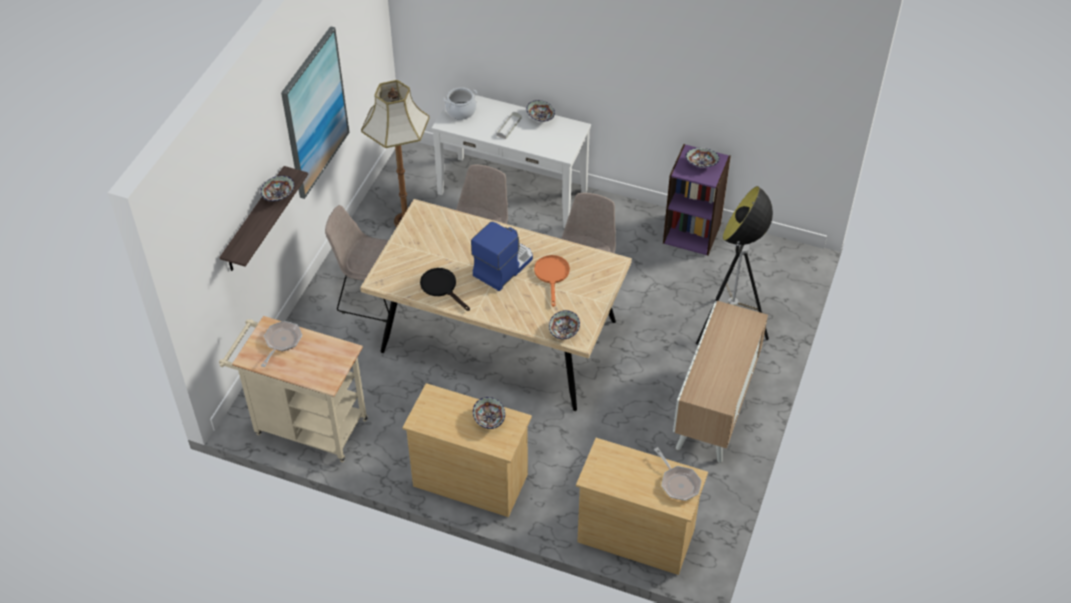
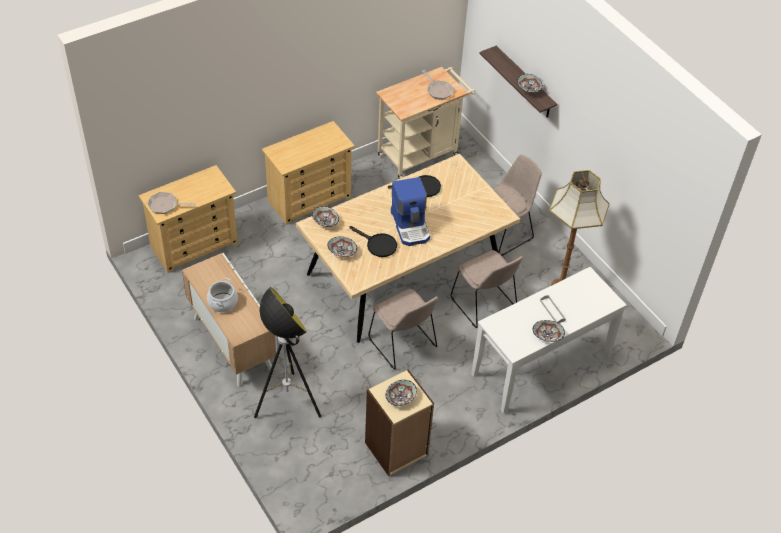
camera: 125 degrees right, 0 degrees up
(314, 113) = (594, 133): picture -> none
(461, 111) = (596, 293): cooking pot -> cooking pot (223, 302)
(488, 419) = (299, 156): bowl -> bowl (342, 251)
(552, 275) = (378, 245): orange frying pan -> black frying pan
(692, 233) = (396, 449): purple bookcase -> beige bookcase

